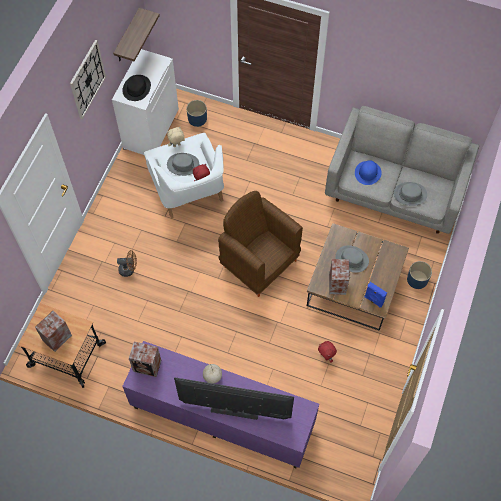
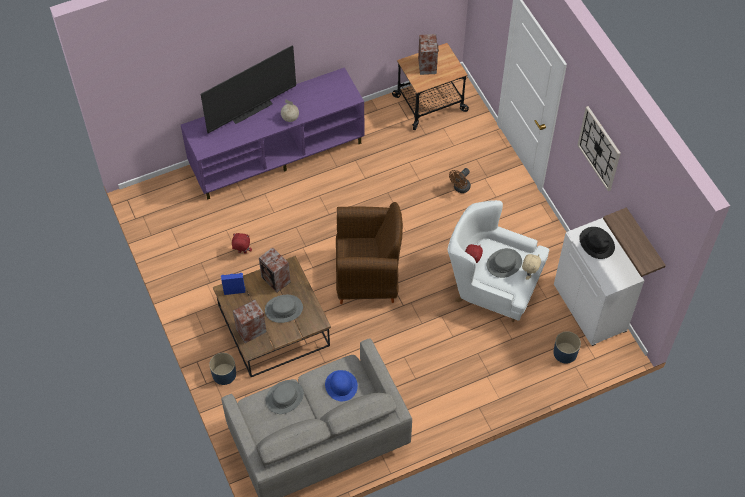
camera: 135 degrees right, 5 degrees down
(148, 366) = (341, 90): speaker -> speaker (250, 331)

